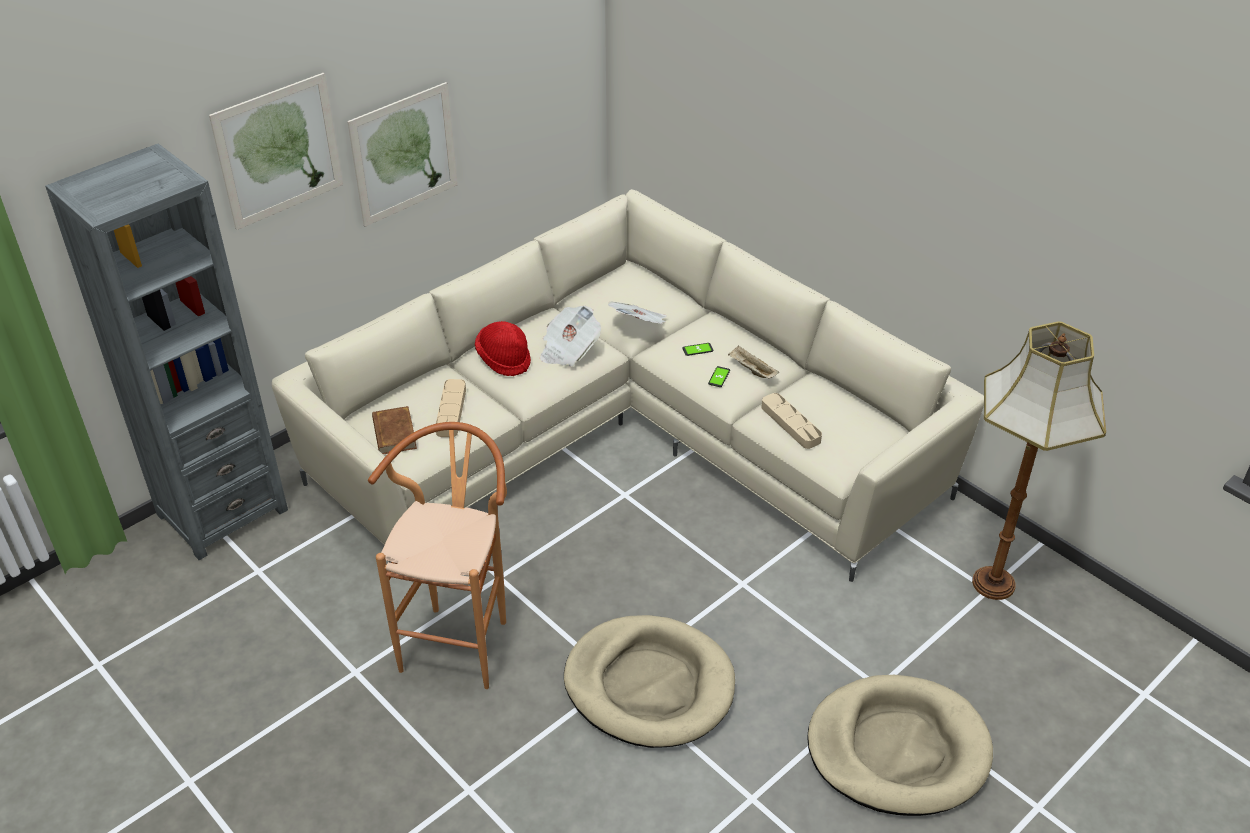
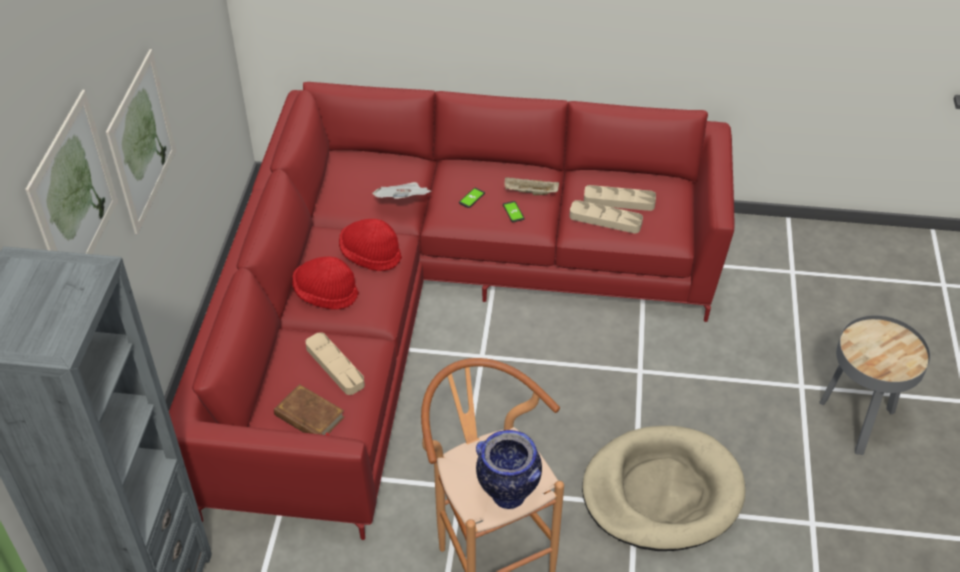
camera: 40 degrees left, 5 degrees up
(432, 557) = (507, 495): none -> vase
(568, 350) = (370, 255): newspaper -> red hat
(628, 434) = (430, 305): beige sofa -> red sofa
(821, 416) = (619, 201): none -> beige tray
(897, 749) = (857, 421): beige dog bed -> grey side table
(994, 582) = (790, 264): floor lamp -> none

